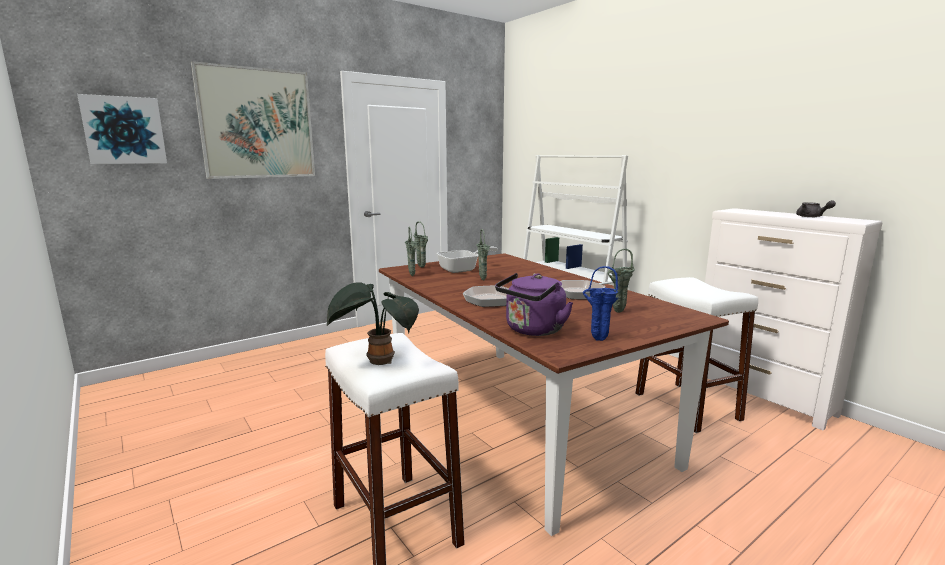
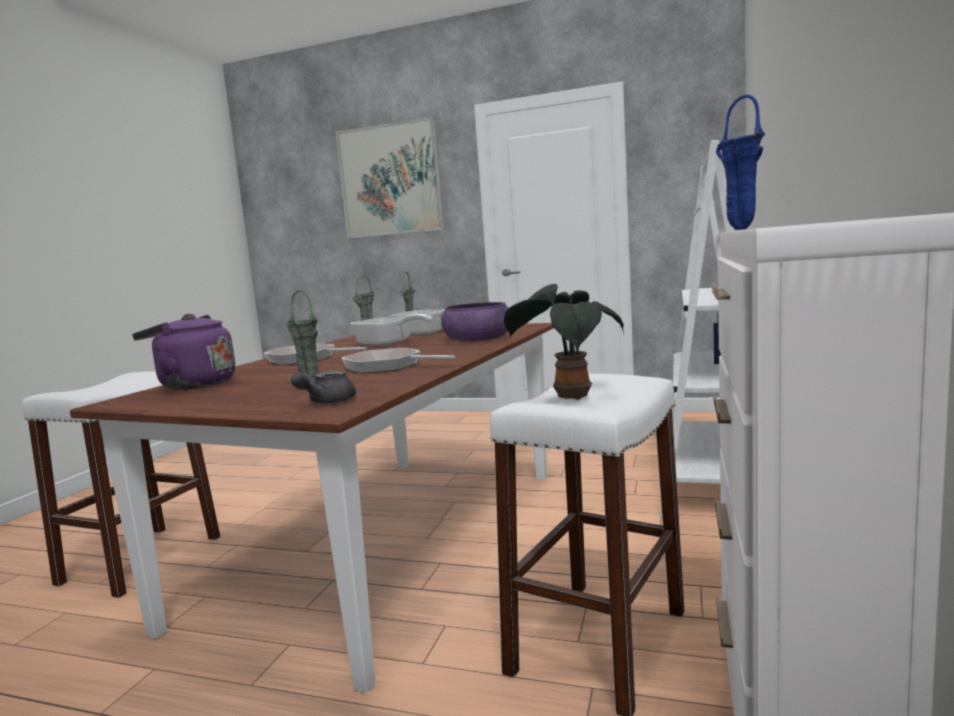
camera: 55 degrees right, 5 degrees down
(124, 130) = (295, 201): picture -> none
(377, 362) = (97, 385): potted plant -> potted plant (568, 396)
(483, 280) = (389, 344): green vase -> frying pan
(524, 269) = (477, 339): none -> purple bowl
(597, 340) = (171, 402): blue vase -> blue vase (737, 229)
(812, 217) = (809, 223): grey teapot -> grey teapot (326, 402)

